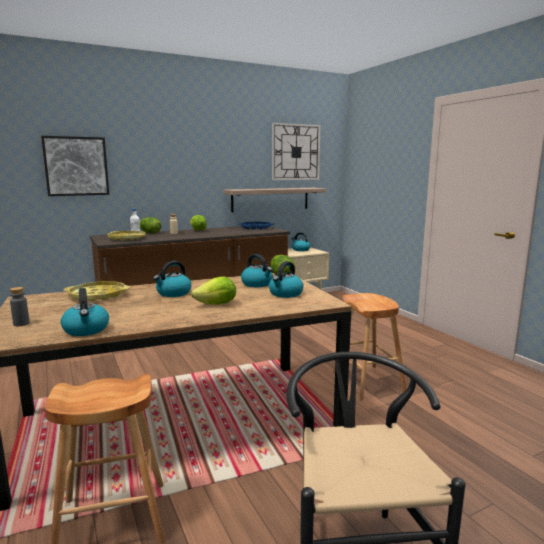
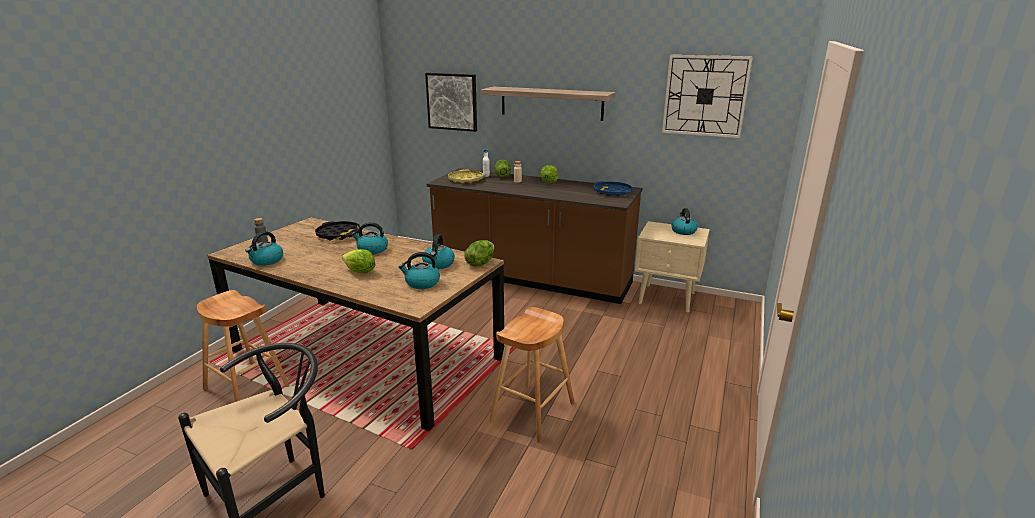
camera: 50 degrees right, 10 degrees up
(98, 296) = (338, 234): yellow tray -> black tray
(270, 199) = (658, 157): shelf -> shelf (551, 103)

